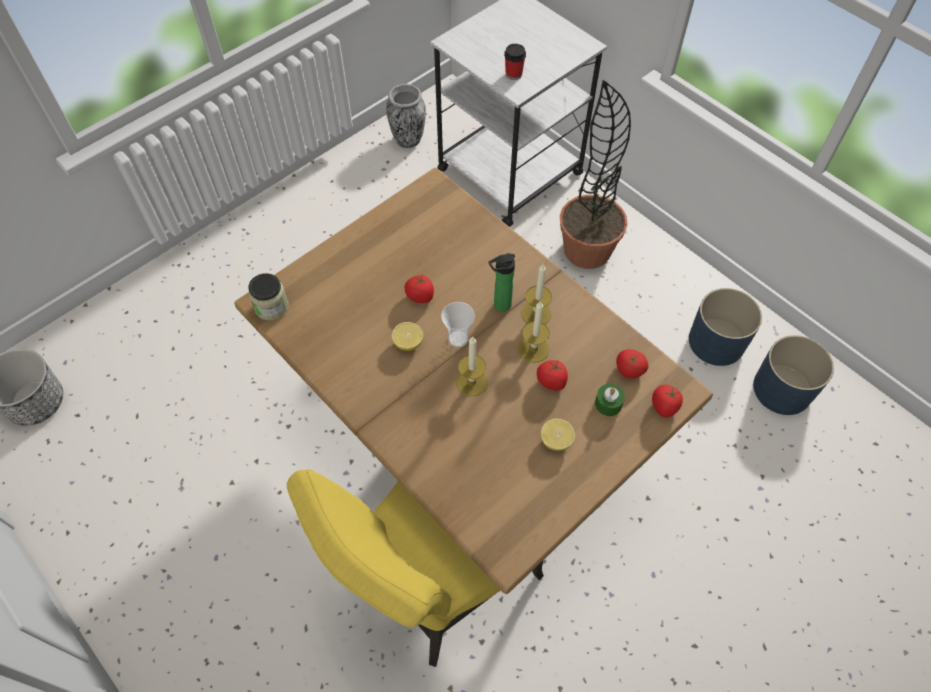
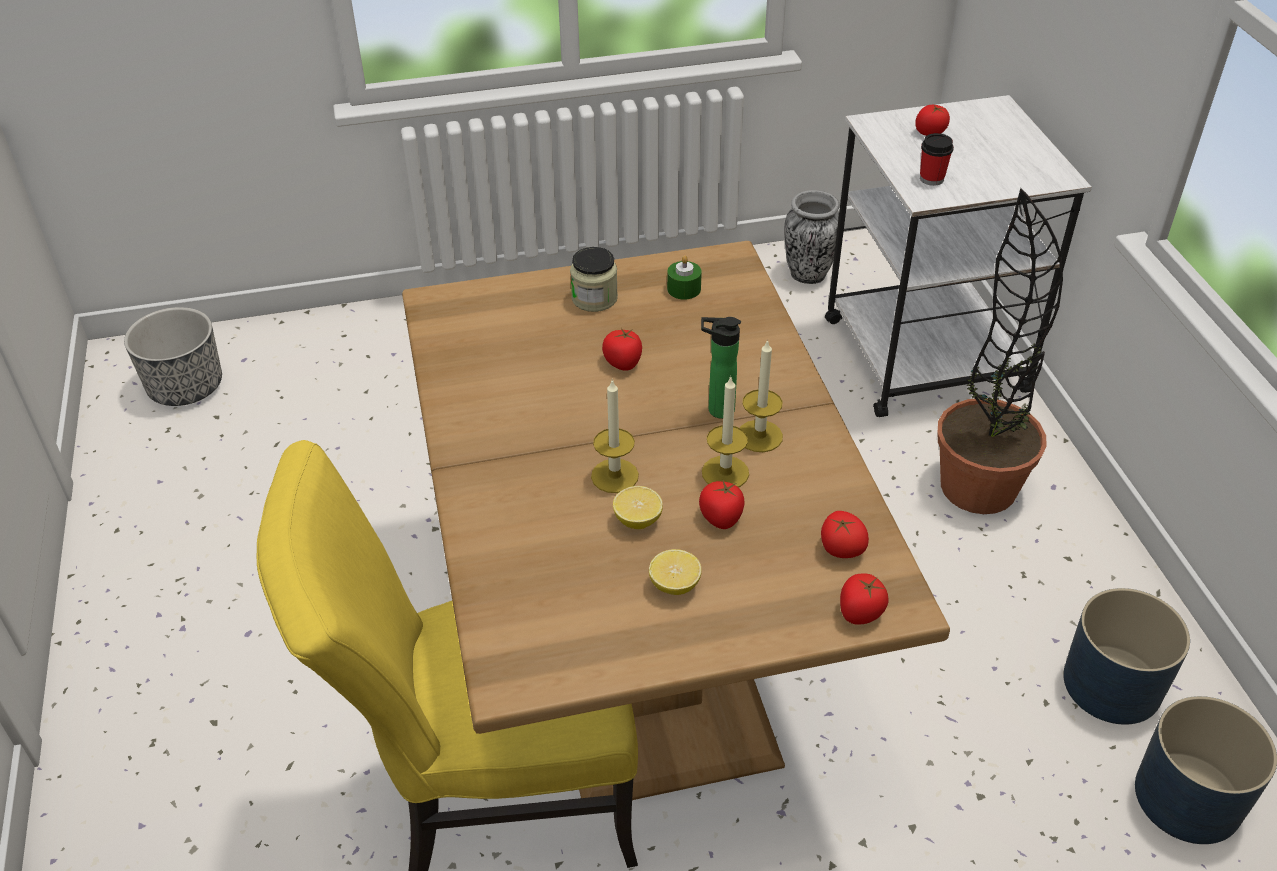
camera: 30 degrees right, 15 degrees down
(271, 306) = (439, 309): jar -> jar (594, 298)
(408, 343) = (568, 404): lemon -> lemon (637, 520)
(458, 338) = (634, 424): cup -> none
(490, 36) = (930, 132): none -> tomato
(608, 404) = (780, 575): green candle -> green candle (684, 289)

